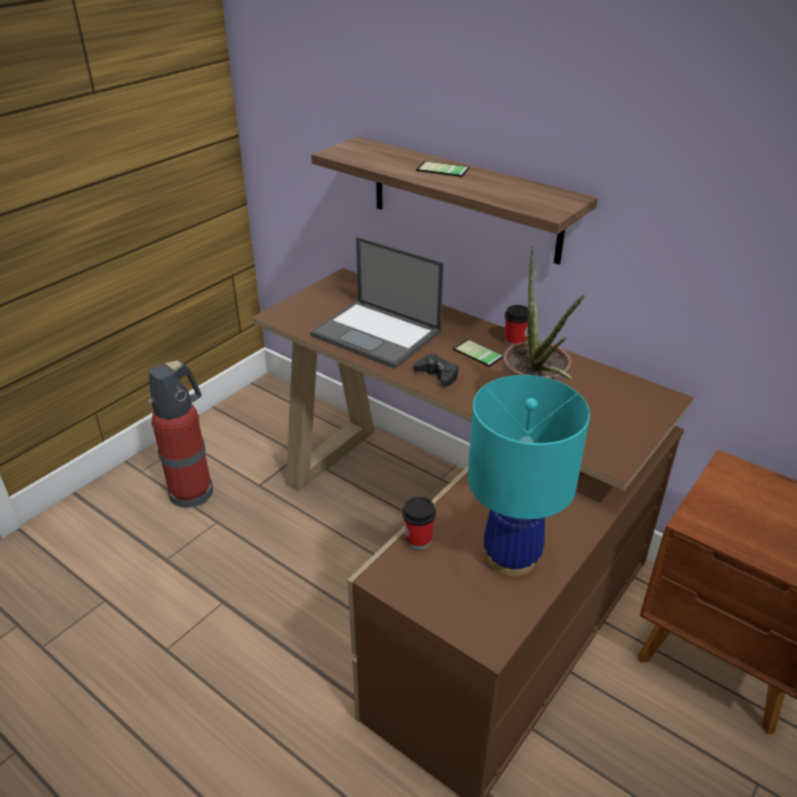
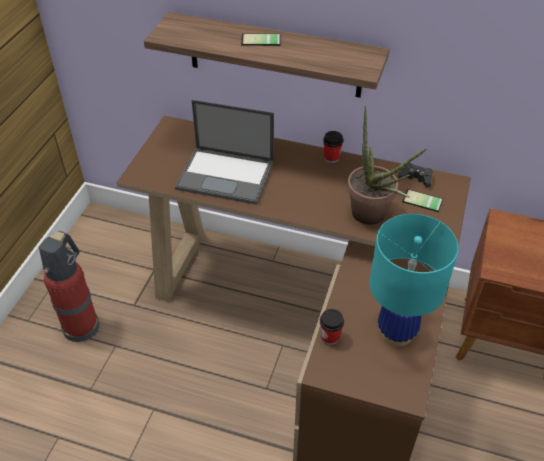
camera: 20 degrees left, 10 degrees up
(437, 375) = (290, 202): black game controller -> black game controller (415, 178)
(476, 354) = (309, 176): phone -> phone (422, 202)

